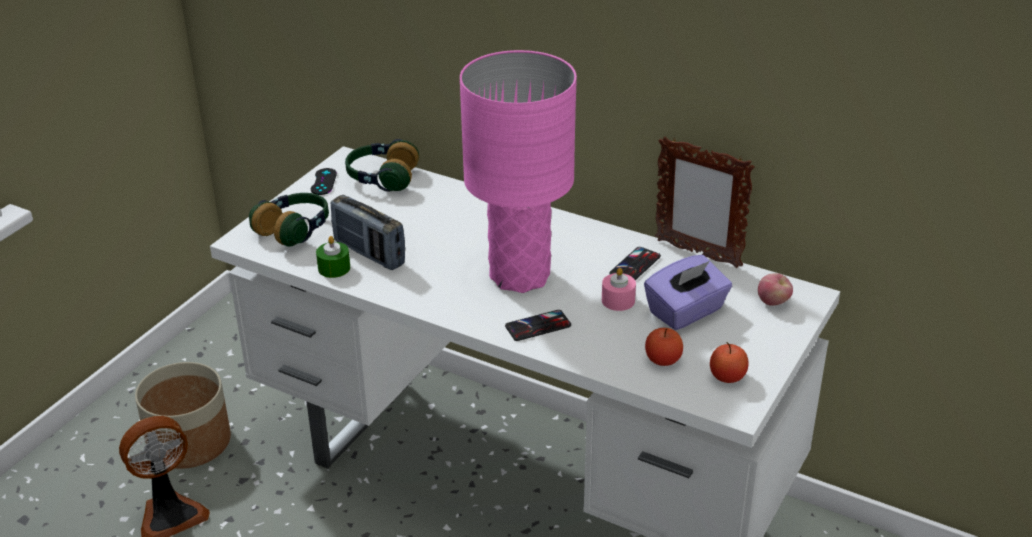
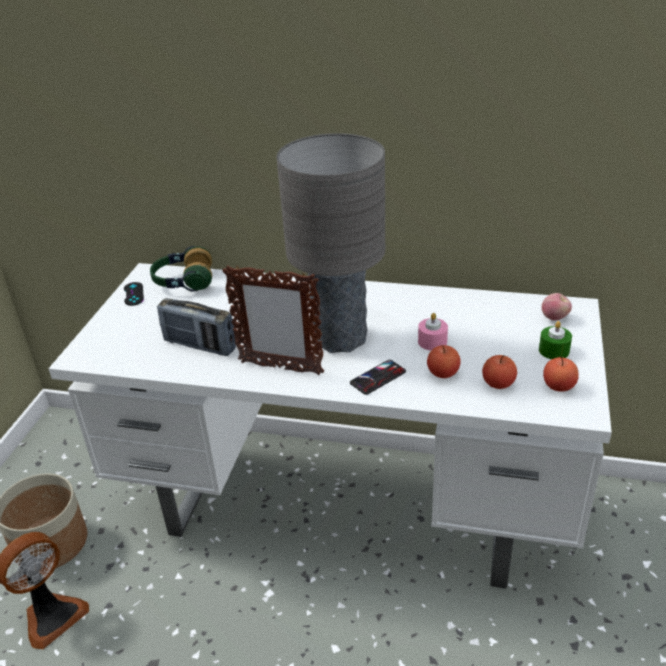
camera: 15 degrees left, 0 degrees up
(295, 230) = (124, 339): headphones -> none
(334, 268) = (173, 365): green candle -> green candle (554, 350)
(519, 276) = (339, 338): pink table lamp -> grey table lamp
(610, 336) = (443, 373): none -> apple
(635, 265) = (429, 311): phone -> none
(686, 312) = (492, 339): purple tissue box -> none
(697, 253) = (472, 292): picture frame -> picture frame (280, 368)

